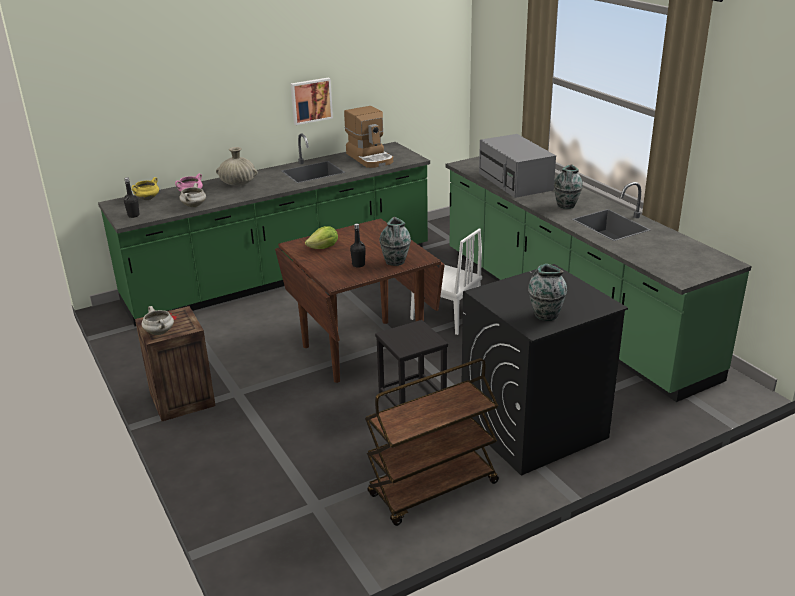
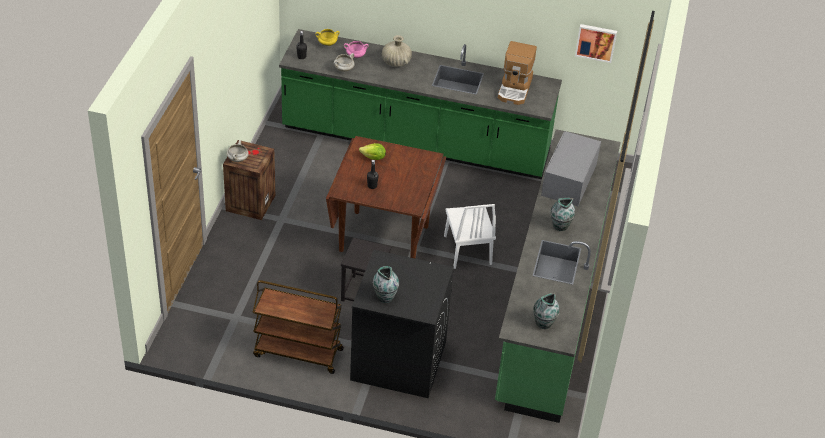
camera: 40 degrees right, 15 degrees up
(311, 100) = (487, 21): picture -> picture (596, 42)
(395, 262) = (394, 198): vase -> vase (543, 323)

